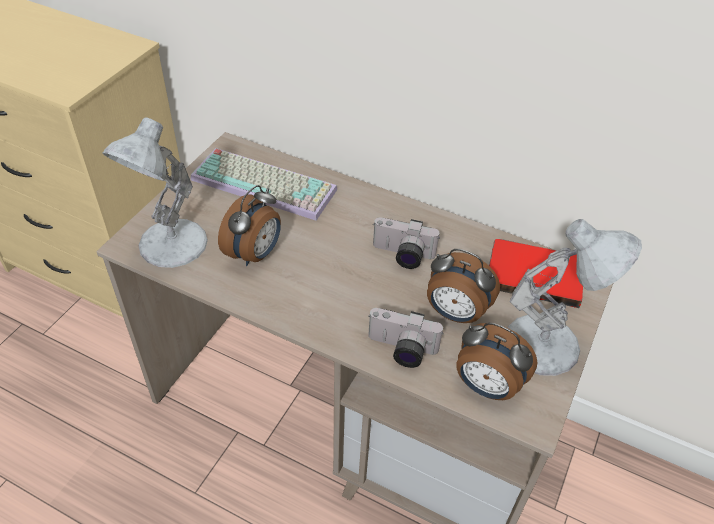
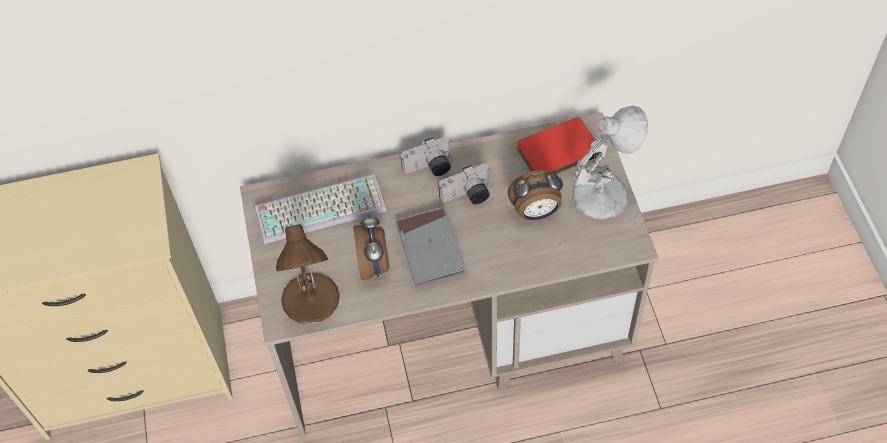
camera: 35 degrees left, 10 degrees up
(171, 245) = (311, 301): white table lamp -> brown table lamp
(318, 276) = (430, 249): none -> grey book
(401, 350) = (527, 260): camera -> camera (430, 168)
(486, 386) = (593, 245): alarm clock -> none

